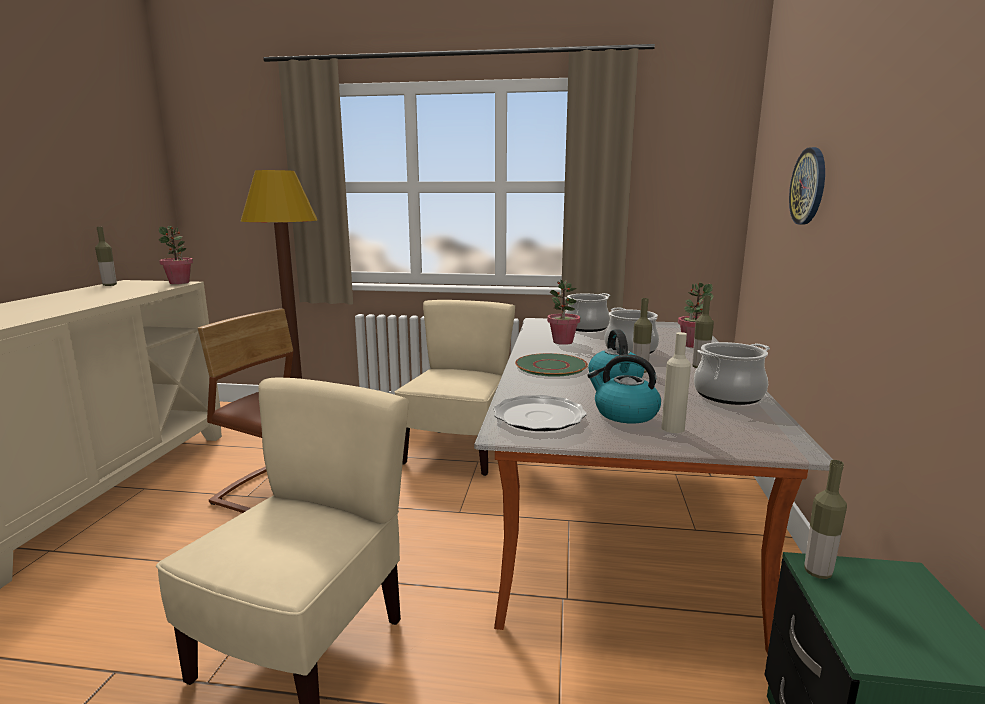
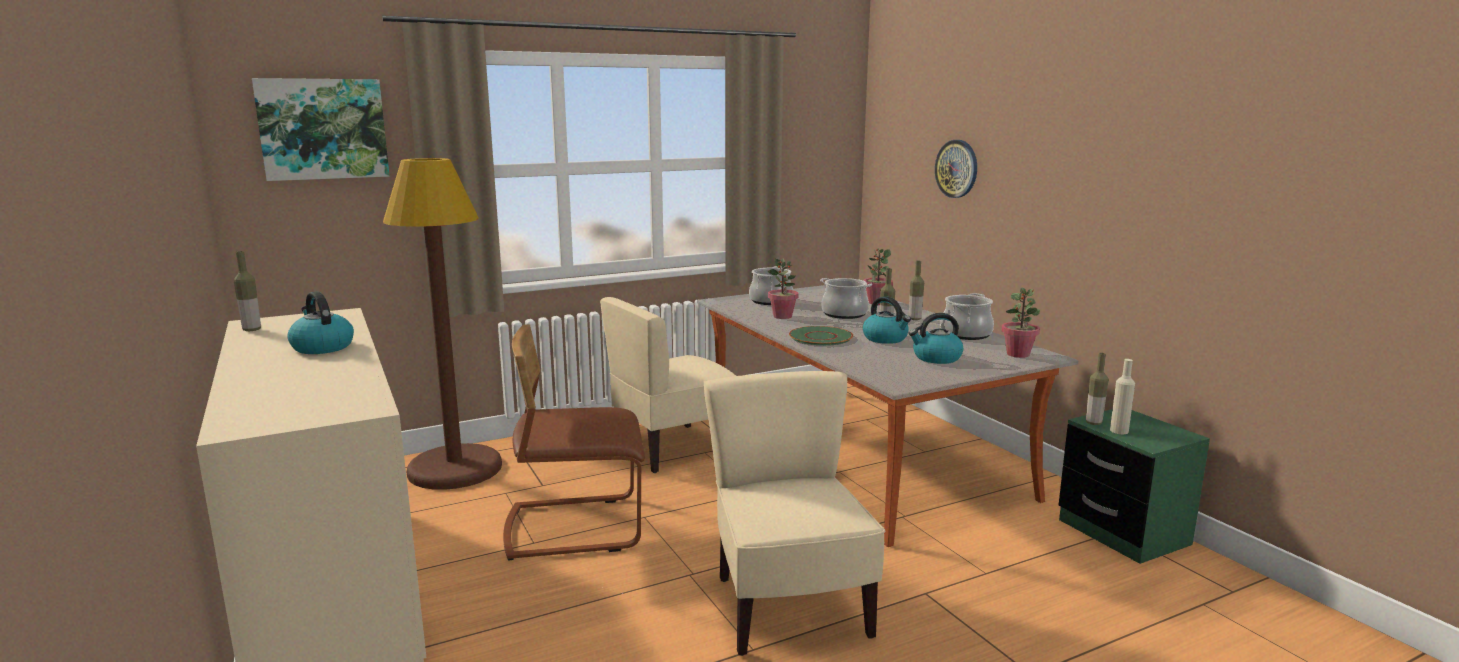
camera: 35 degrees left, 0 degrees up
(90, 299) = (322, 347): none -> kettle
(179, 282) = (337, 313): potted plant -> potted plant (1018, 354)
(237, 150) = (323, 129): none -> picture
(457, 451) = (673, 449): beige chair -> beige chair turned 105 degrees counterclockwise
(539, 417) = (894, 371): plate -> none
(673, 428) = (977, 360): beige bottle -> beige bottle (1119, 431)

